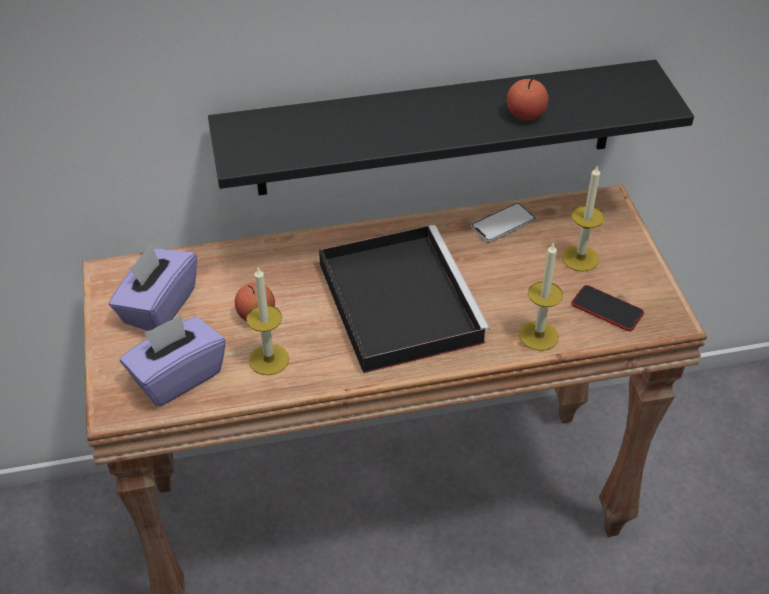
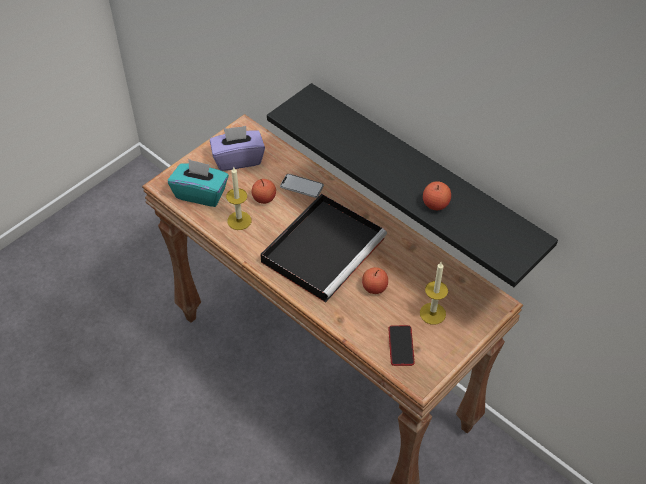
camera: 55 degrees right, 5 degrees up
(177, 376) = (201, 193): purple tissue box -> turquoise tissue box
(500, 287) = (374, 287): none -> apple
(503, 223) = (428, 263): phone -> phone (301, 186)
(538, 335) = (351, 323): candle -> none

